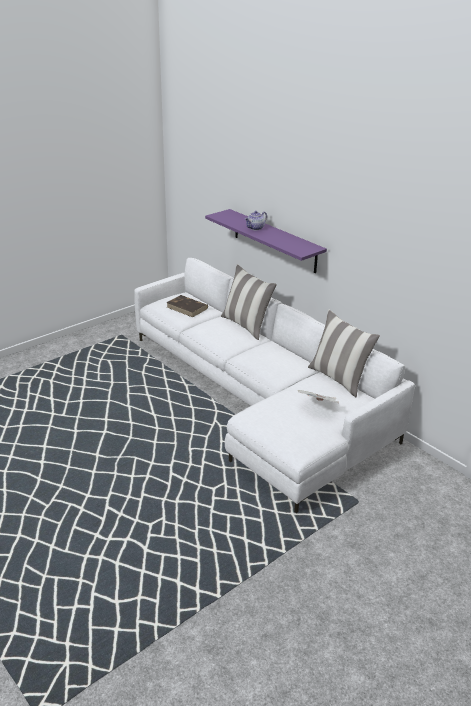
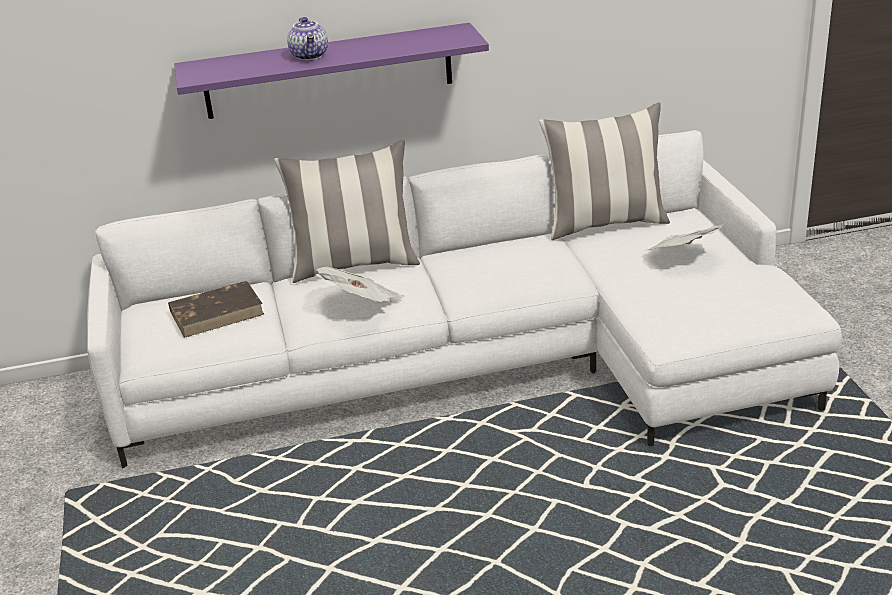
camera: 60 degrees left, 0 degrees up
(214, 335) = (362, 304): none -> newspaper

